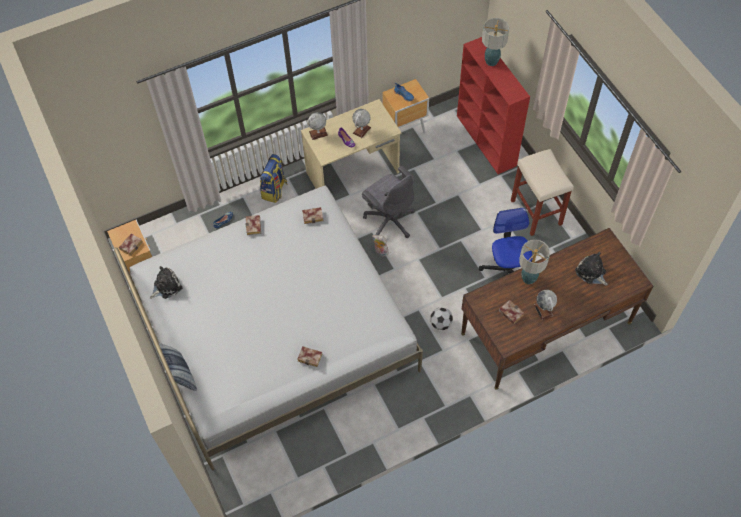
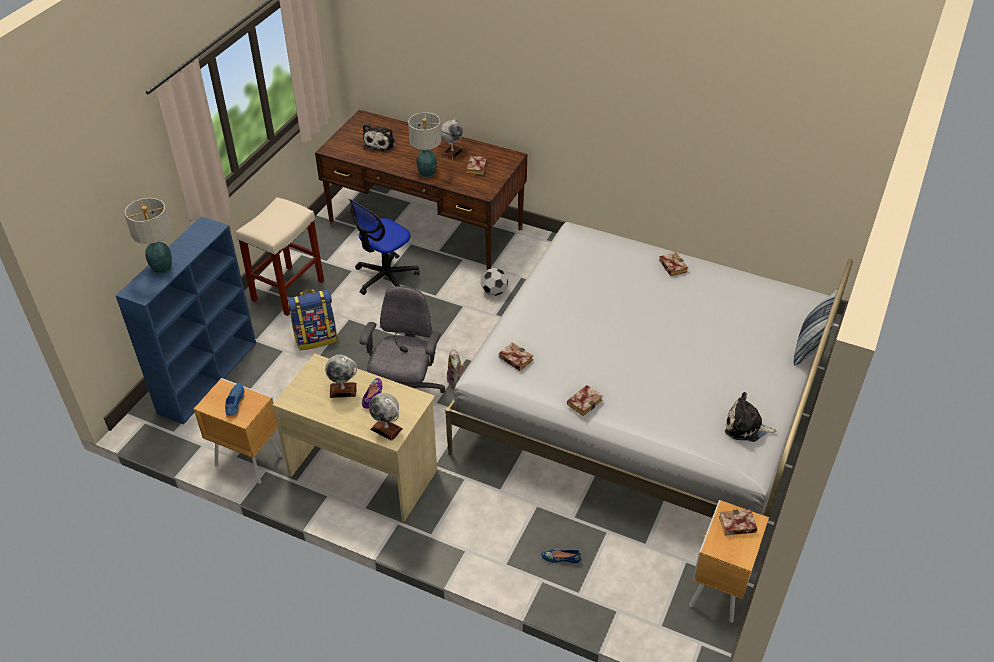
camera: 130 degrees left, 15 degrees down
(274, 190) = (464, 535): backpack -> backpack (316, 338)
(486, 141) = (208, 376): red bookcase -> blue bookcase

